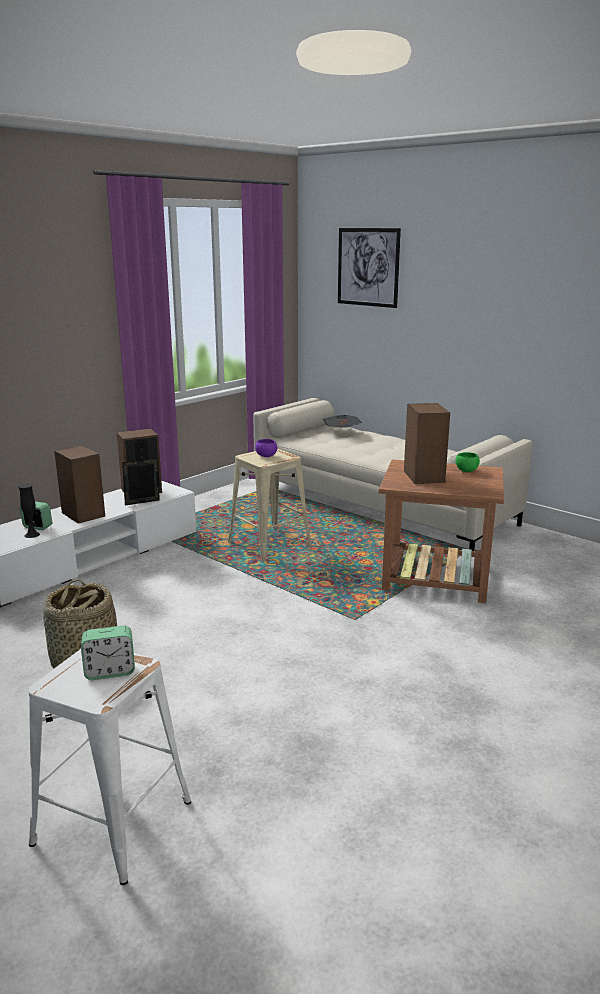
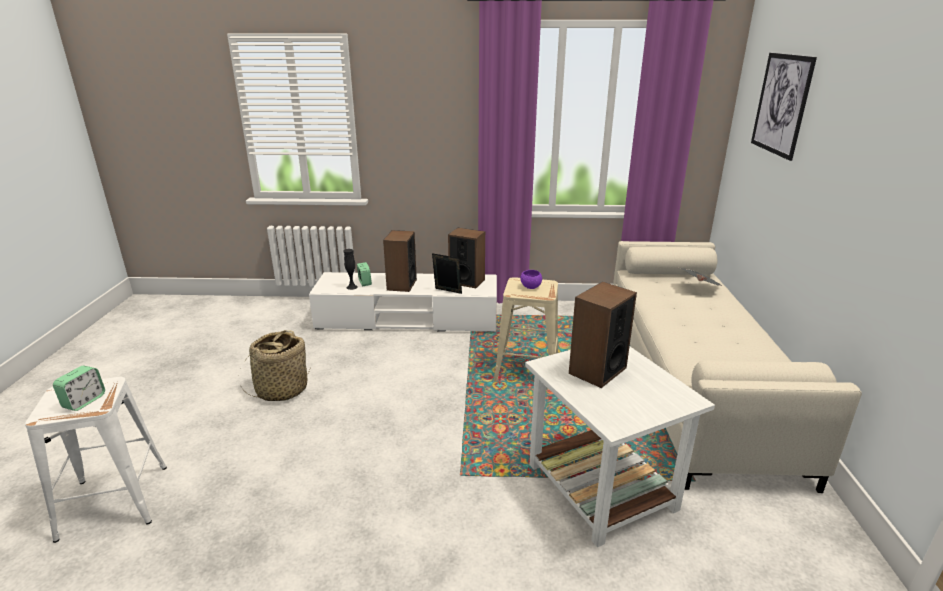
camera: 50 degrees right, 5 degrees up
(110, 672) = (84, 401): alarm clock -> alarm clock turned 105 degrees counterclockwise
(437, 578) = (602, 488): brown side table -> white side table
(466, 471) = (659, 387): green bowl -> none

